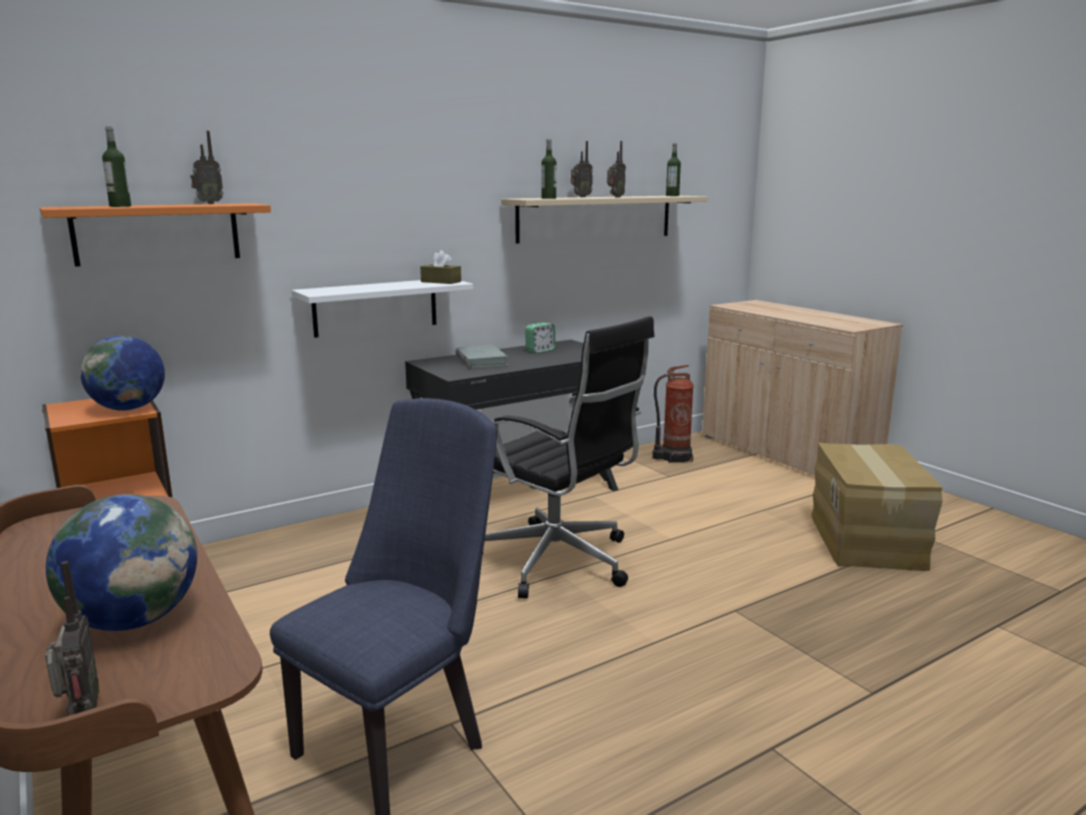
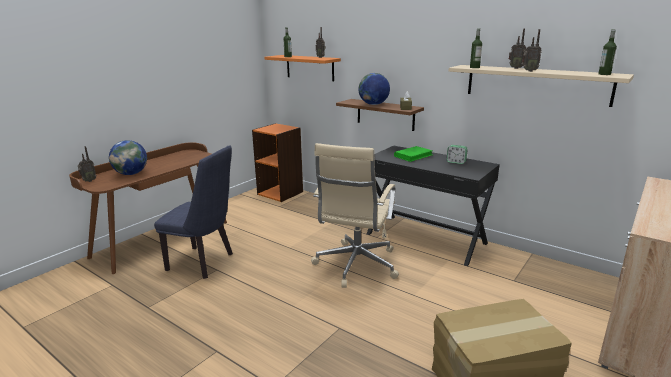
camera: 70 degrees right, 5 degrees up
(128, 409) = (277, 131): globe -> globe (373, 104)
(376, 307) = (385, 114): white shelf -> brown shelf
(481, 360) = (413, 156): grey book -> green book
(559, 562) = (355, 265): black office chair -> beige office chair
(673, 457) = (552, 277): fire extinguisher -> none

